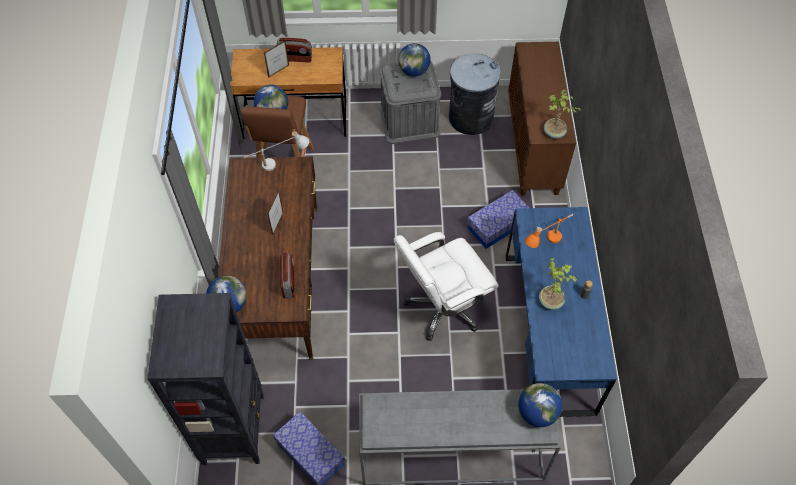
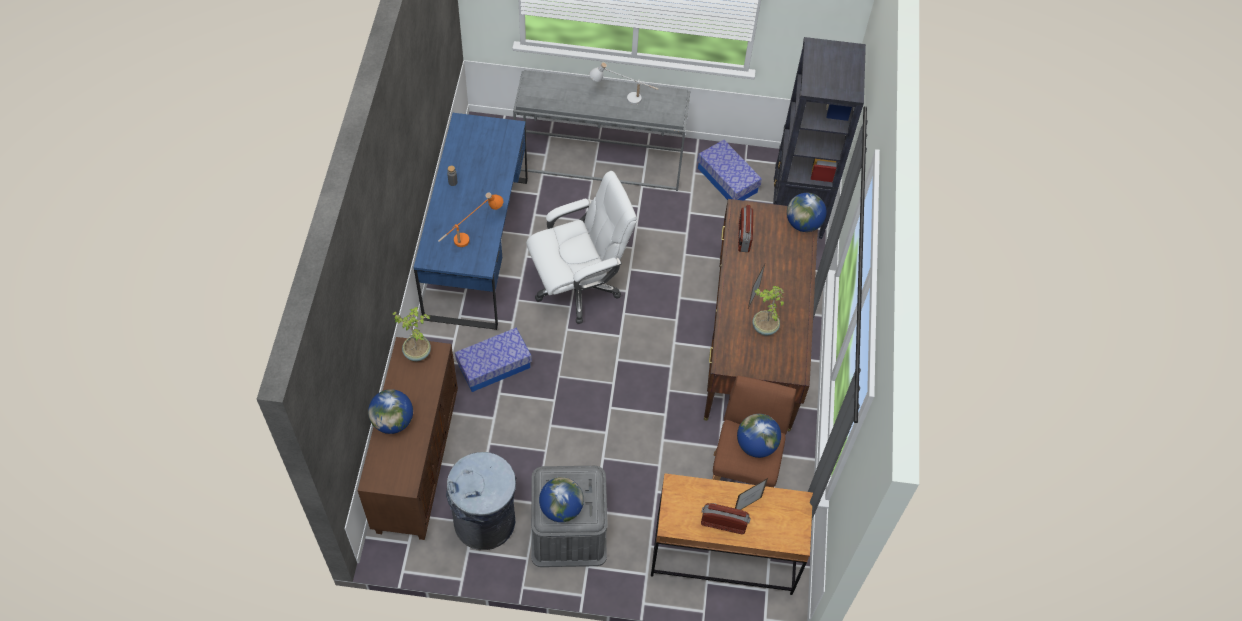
camera: 175 degrees left, 0 degrees up
(279, 164) = (750, 368): white table lamp -> white table lamp (623, 98)
(537, 413) = (534, 91): globe -> globe (393, 421)
(551, 301) = (487, 181): potted plant -> potted plant (764, 327)

